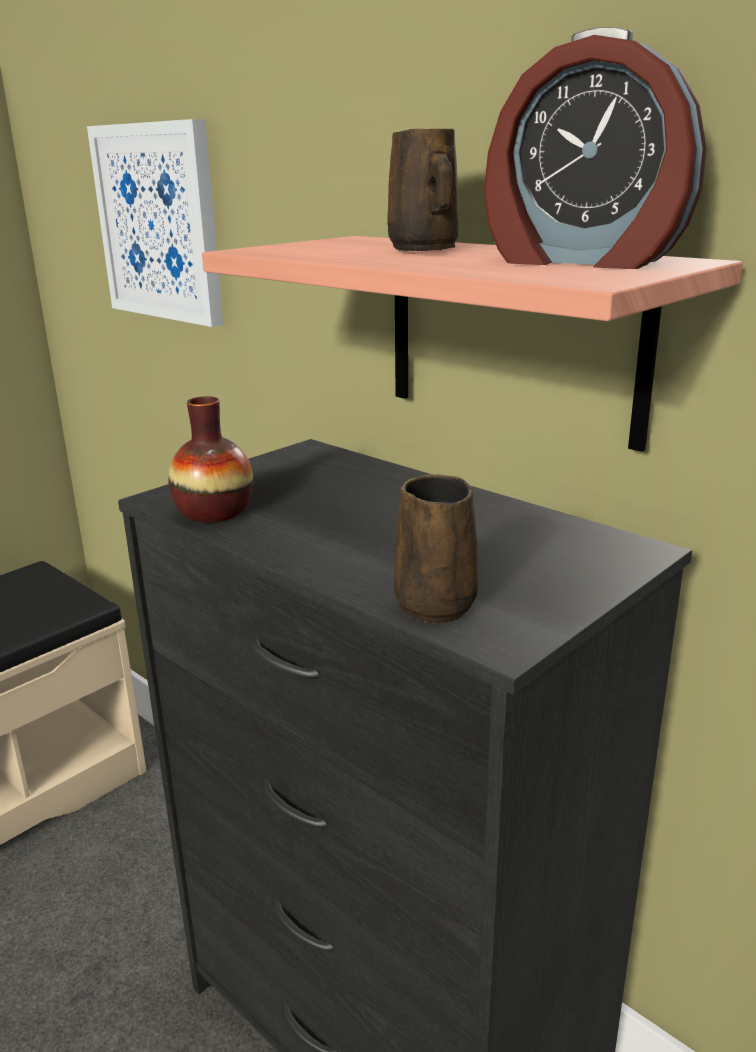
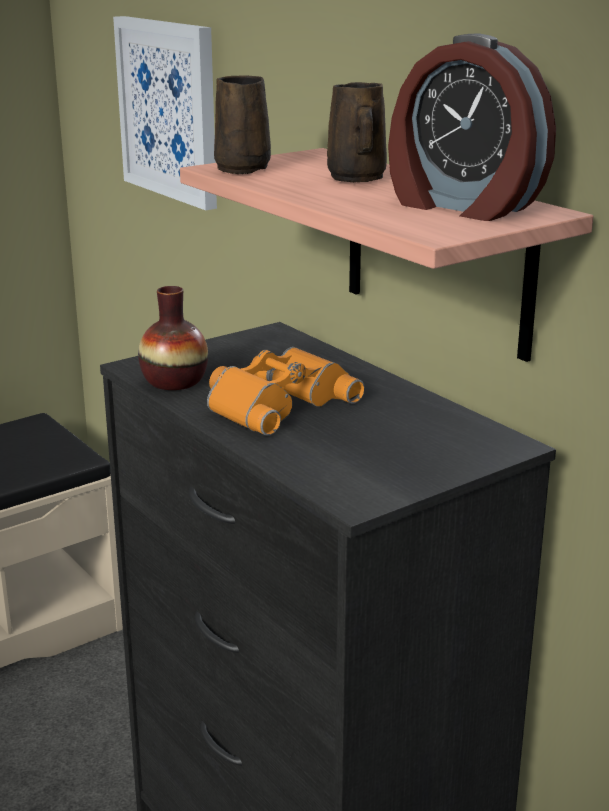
camera: 10 degrees right, 0 degrees up
(344, 525) = (276, 402): none -> orange binoculars
(436, 603) = (320, 469): brown mug -> brown mug (244, 168)

